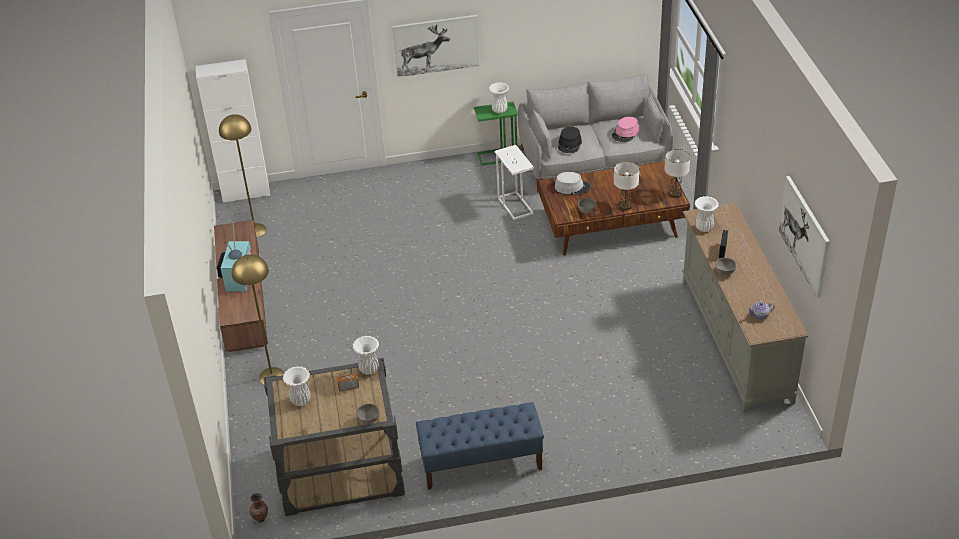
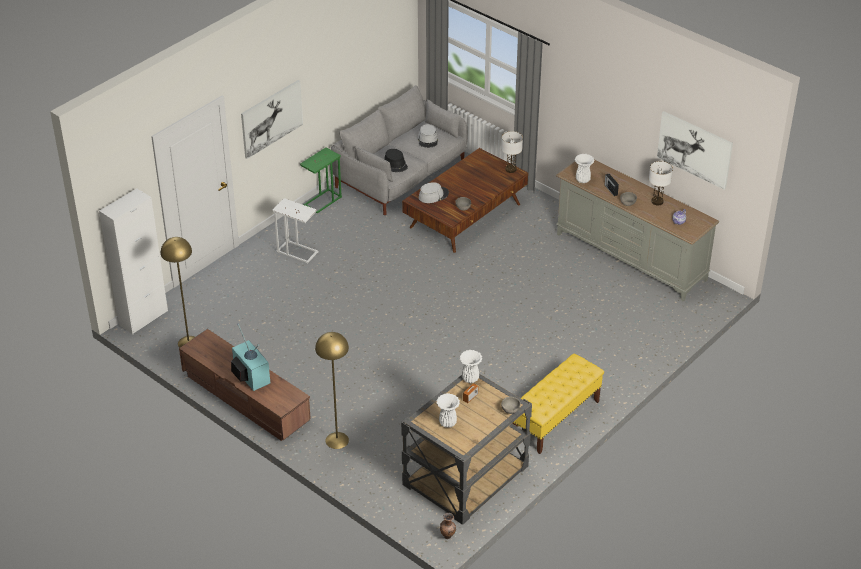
camera: 40 degrees left, 0 degrees up
(481, 463) = (555, 419): blue bench -> yellow bench
(500, 110) = (324, 158): white vase -> none
(515, 206) = (378, 232): white side table -> white side table (297, 252)
(625, 133) = (428, 140): pink hat -> grey hat
(625, 206) = (486, 193): table lamp -> table lamp (657, 201)

